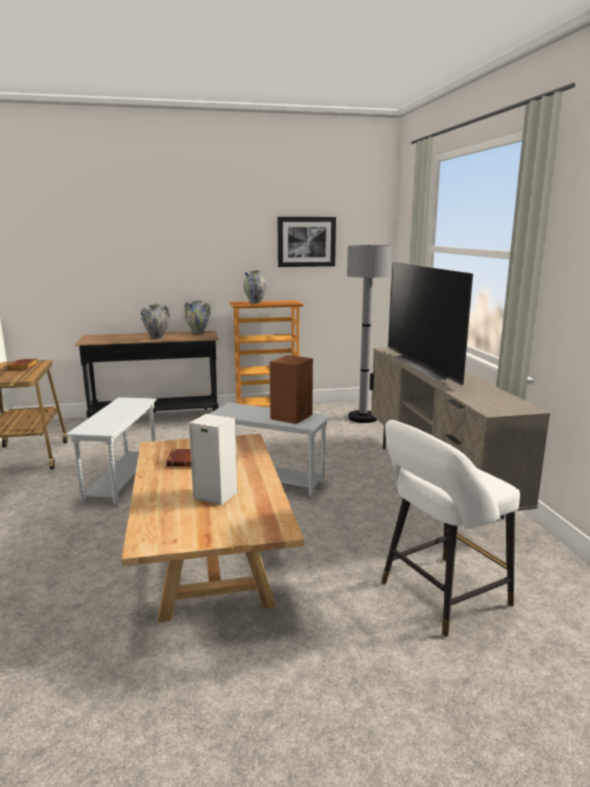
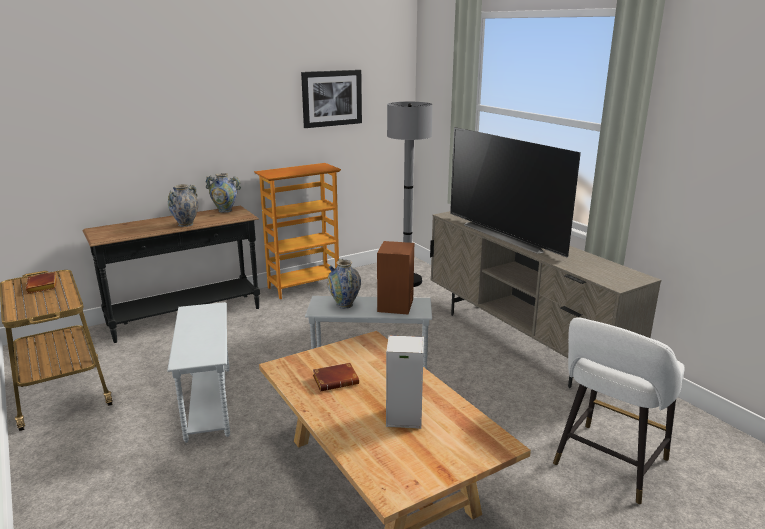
camera: 20 degrees left, 5 degrees up
(255, 303) = (287, 171): vase -> vase (344, 305)

